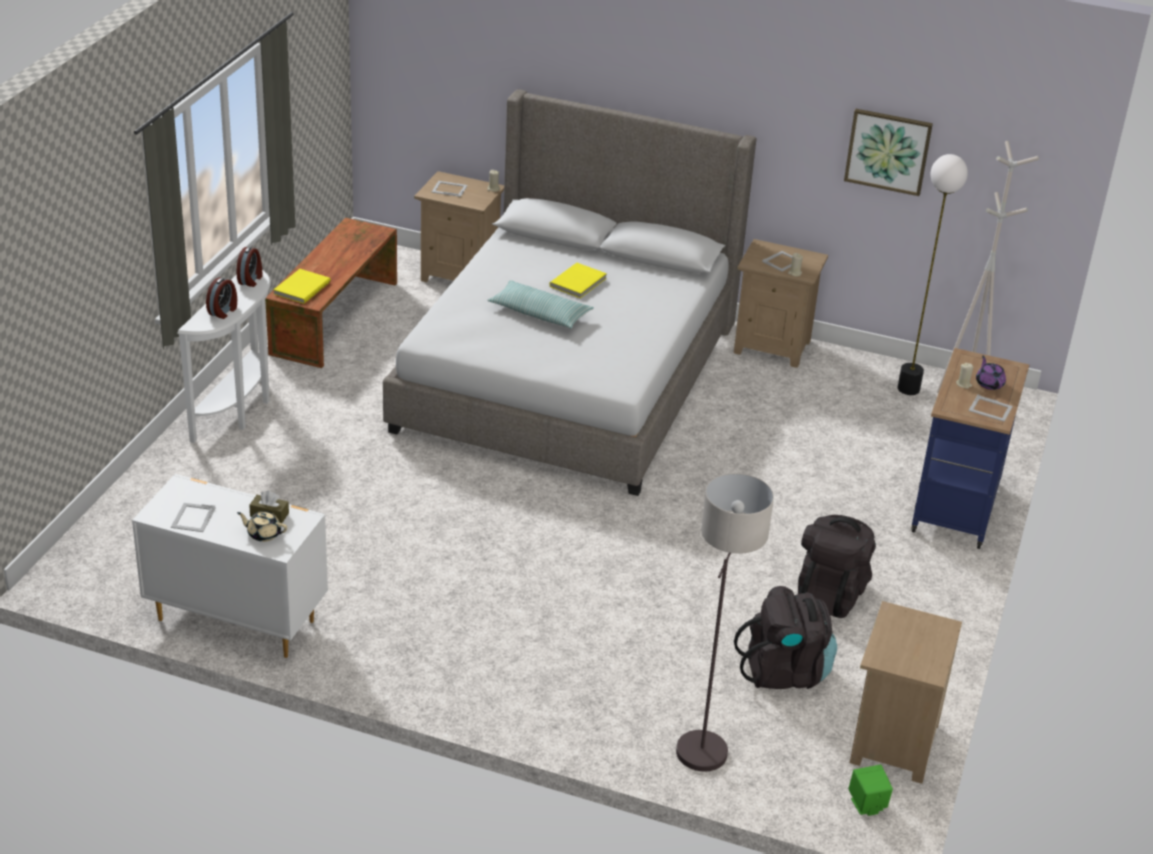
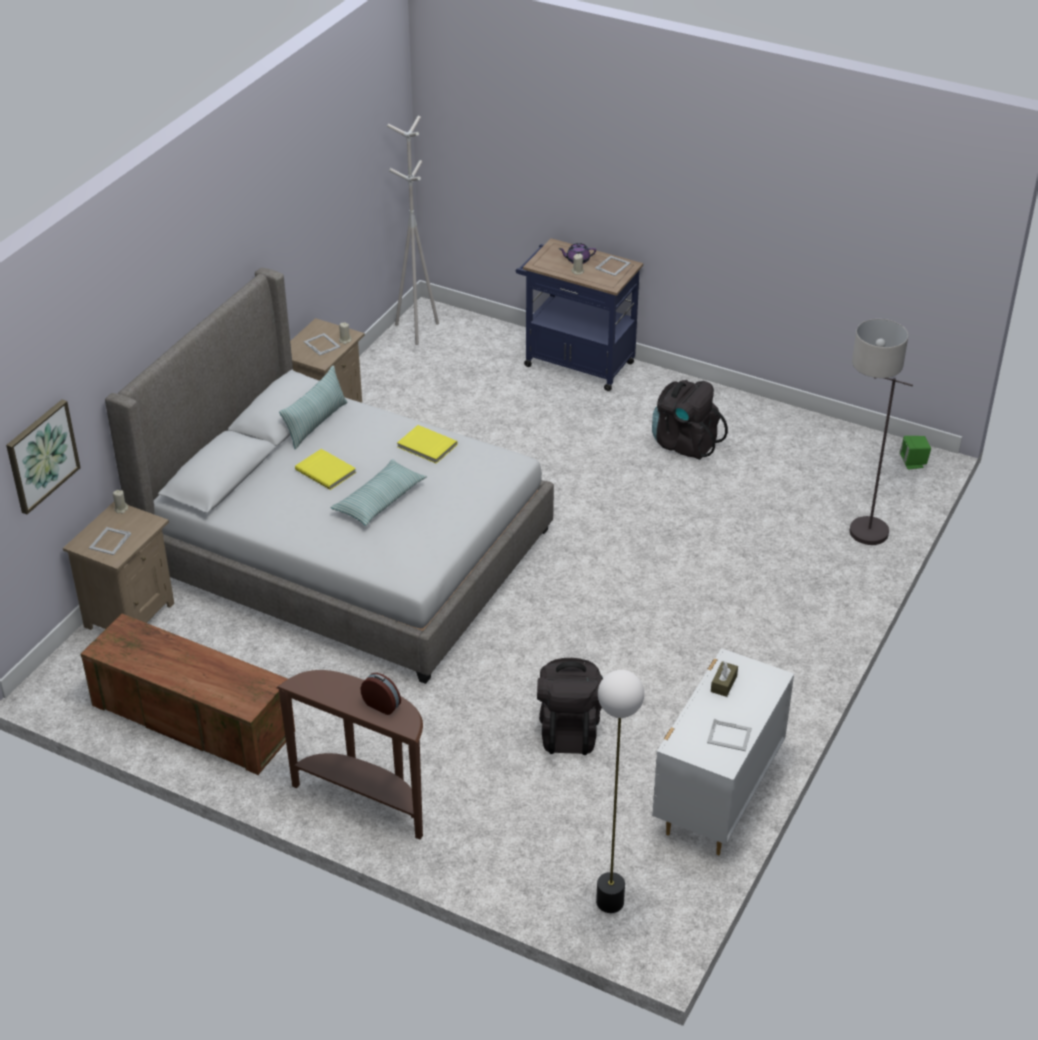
camera: 80 degrees left, 5 degrees up
(239, 410) = (365, 799): white console table -> brown console table
(251, 280) = (317, 683): alarm clock -> none
(263, 534) = (753, 688): beige teapot -> none
(301, 288) = (237, 692): yellow book -> yellow book (426, 446)
(654, 273) = (316, 423): none -> pillow
(785, 672) = (777, 479): black backpack -> black backpack (569, 730)
(888, 151) = (325, 199): picture -> picture (41, 455)
(891, 744) = (851, 442): beige nightstand -> none
(909, 389) = (408, 358): floor lamp -> floor lamp (610, 901)

